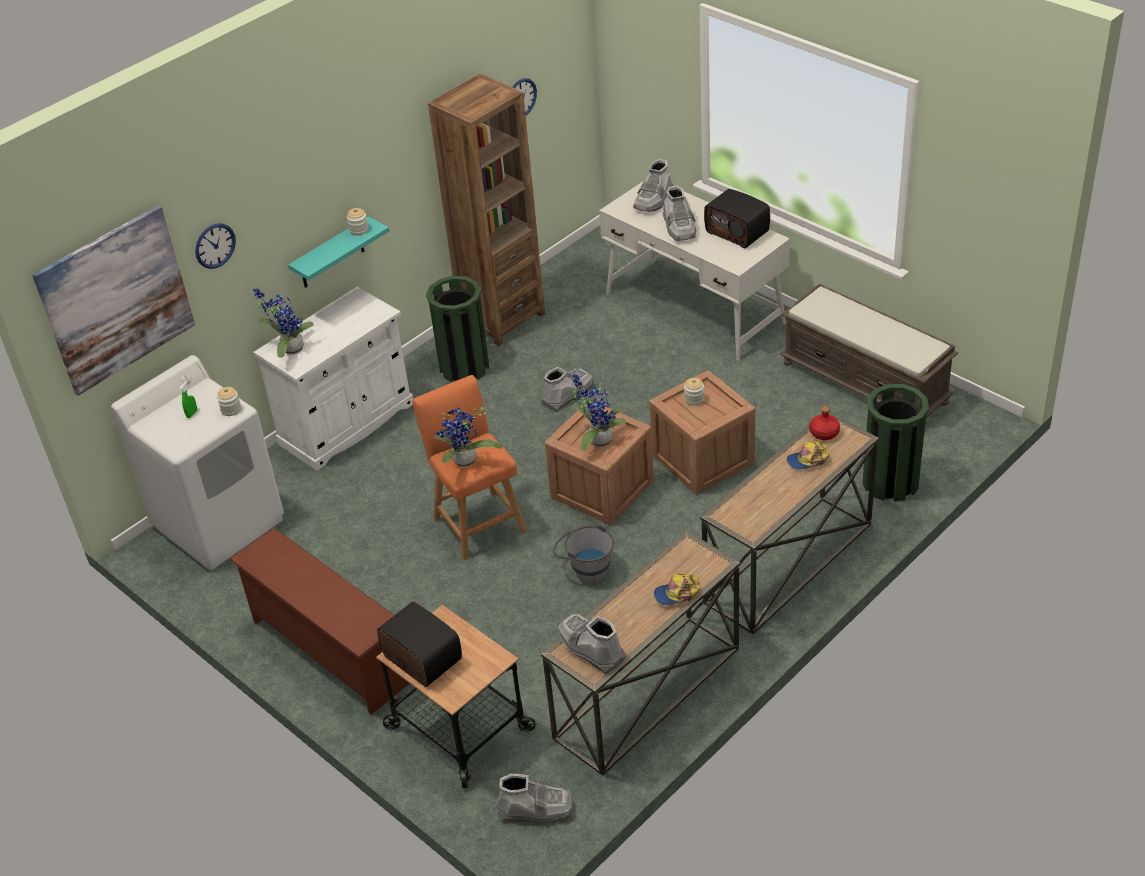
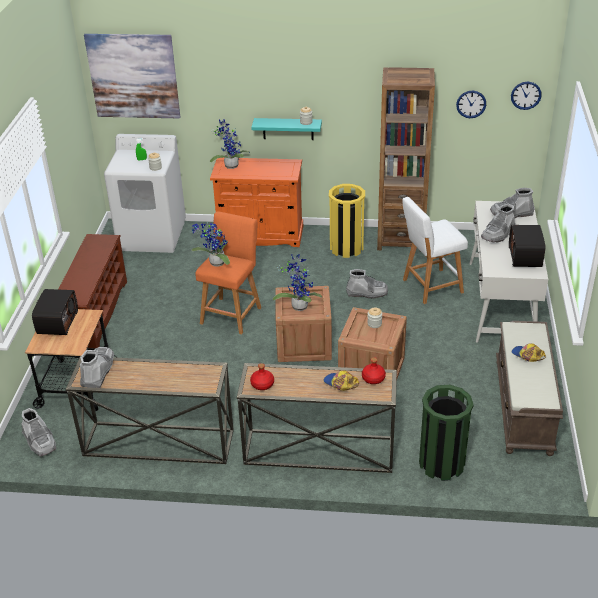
camera: 50 degrees right, 5 degrees down
(215, 245) = (204, 79): wall clock -> wall clock (526, 95)
(347, 424) = (260, 235): white cabinet -> orange cabinet
(464, 367) = (346, 248): green trash can -> yellow trash can
(585, 568) = (234, 370): grey bucket -> none
(612, 343) = (430, 287): none -> white stool
(677, 593) = (169, 384): cap -> cap (527, 355)
(752, 519) = (262, 384): none -> red bottle

